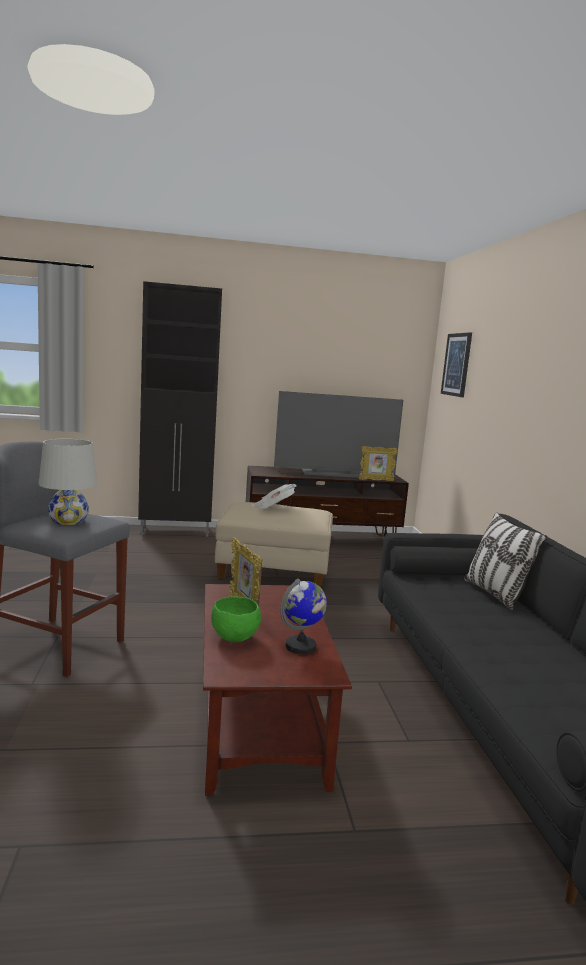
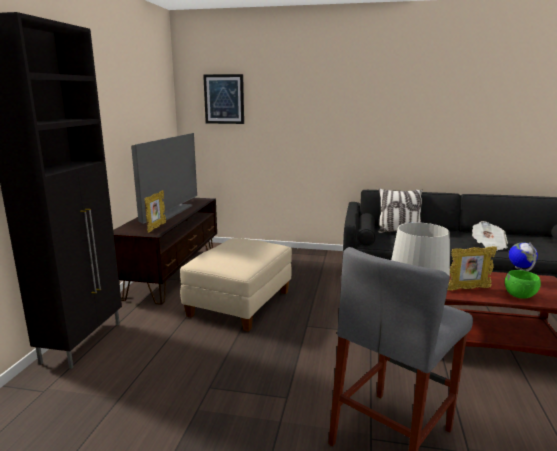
camera: 70 degrees left, 5 degrees up
(273, 507) = (229, 251): newspaper -> newspaper (488, 245)
(376, 480) = (203, 204): picture frame -> picture frame (156, 227)

